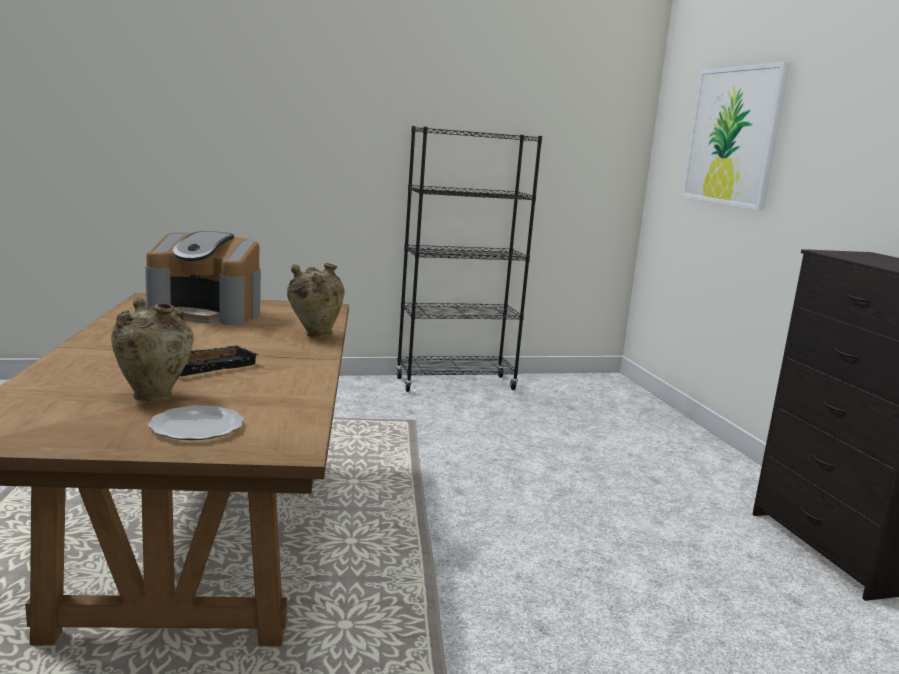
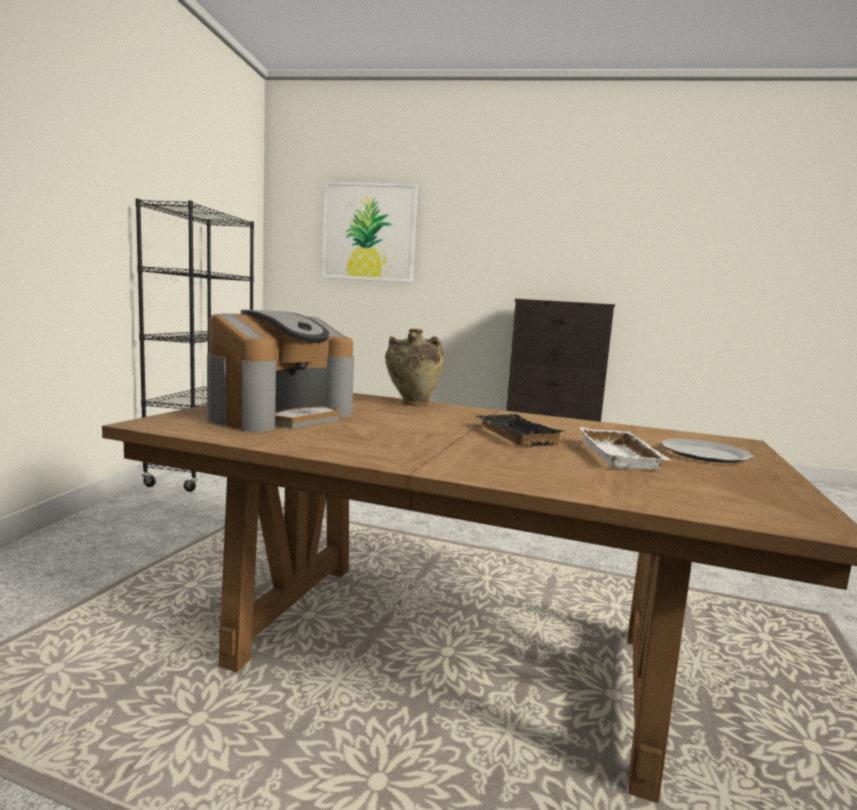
camera: 65 degrees left, 5 degrees down
(154, 396) = (623, 457): beige vase -> white tray

